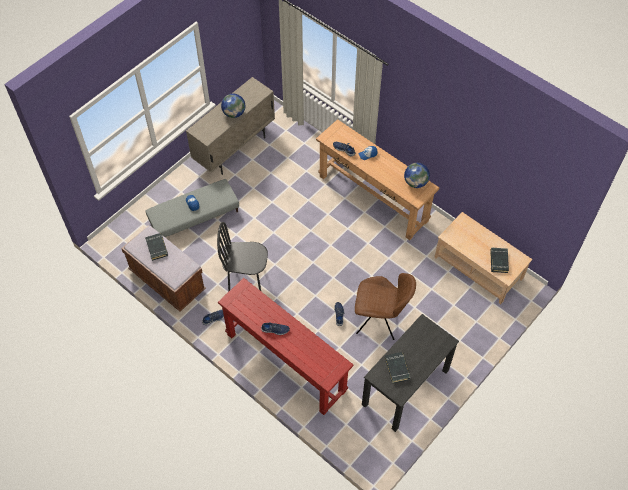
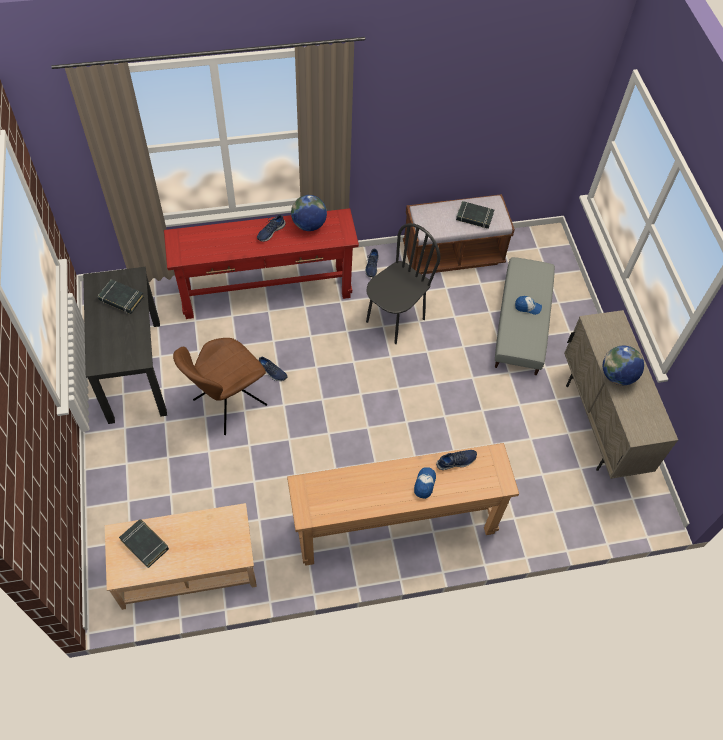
camera: 125 degrees right, 0 degrees up
(415, 182) = (328, 506): globe -> globe (309, 225)

